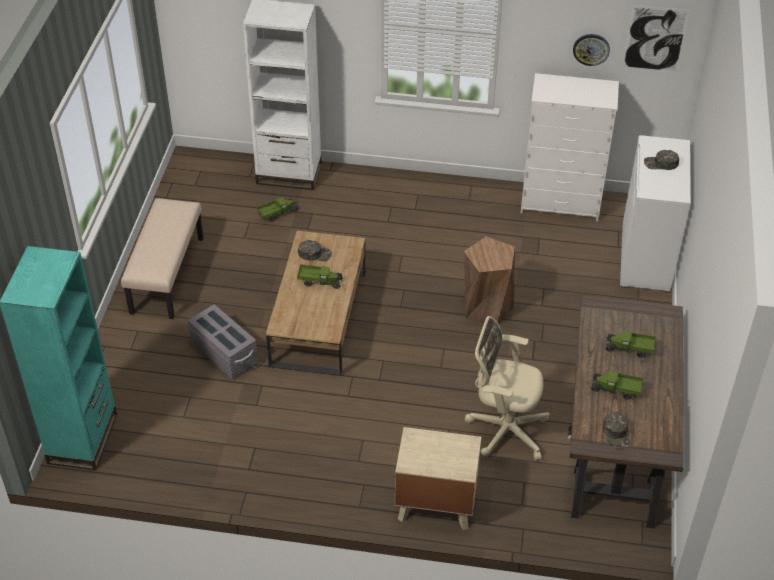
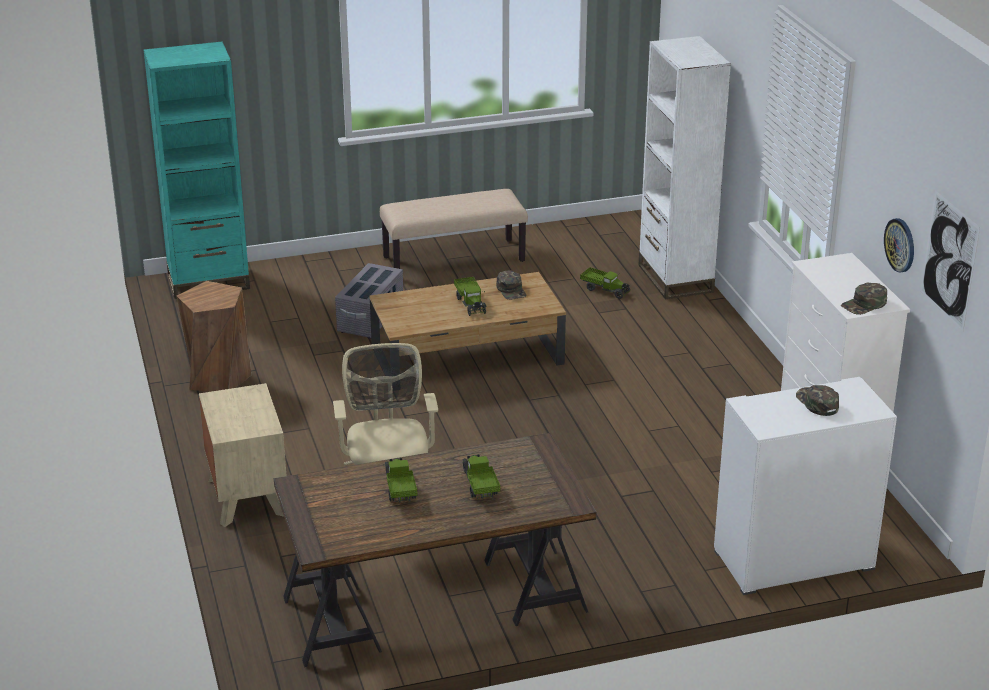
camera: 65 degrees right, 15 degrees down
(486, 307) = (580, 457): brown stool -> brown stool (217, 377)
(616, 433) = (327, 504): green cap -> green cap (864, 304)

